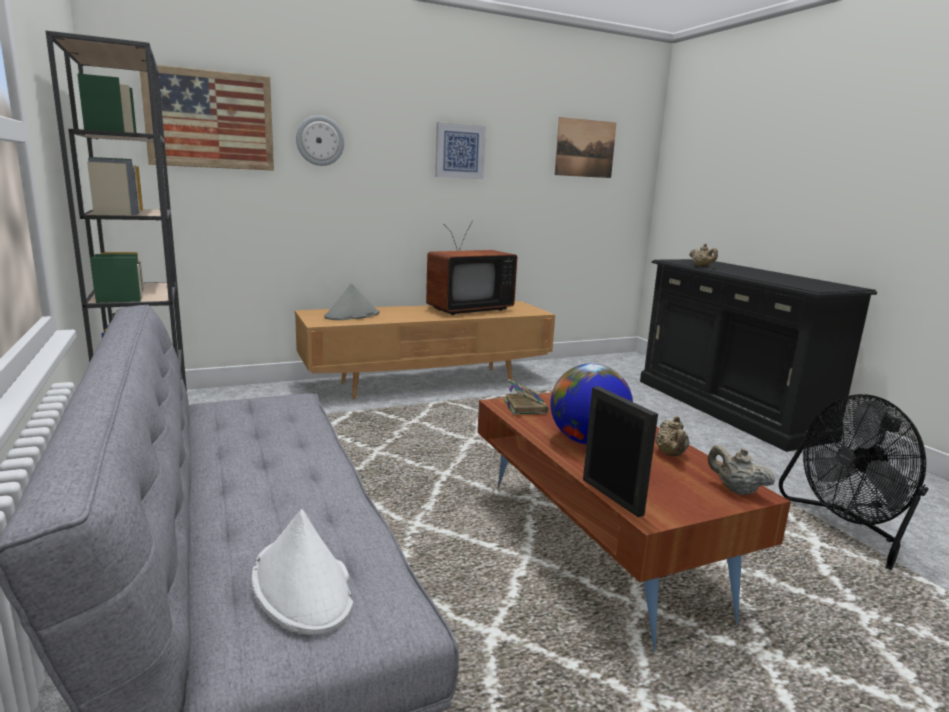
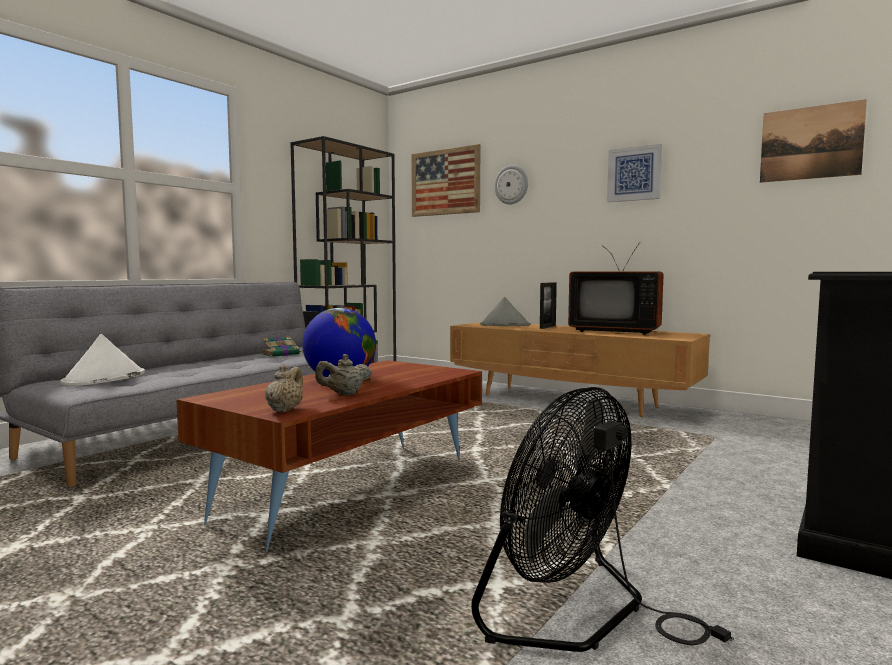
camera: 60 degrees right, 10 degrees down
(524, 406) = (393, 366): book -> book (281, 354)
(612, 496) = (234, 390): picture frame -> picture frame (547, 327)
(702, 266) = (853, 271): beige teapot -> none

